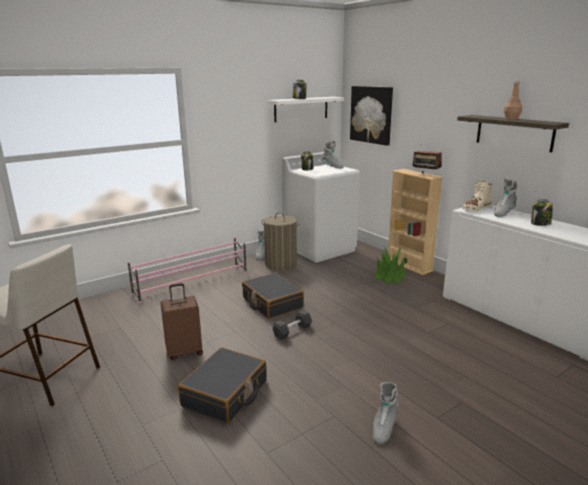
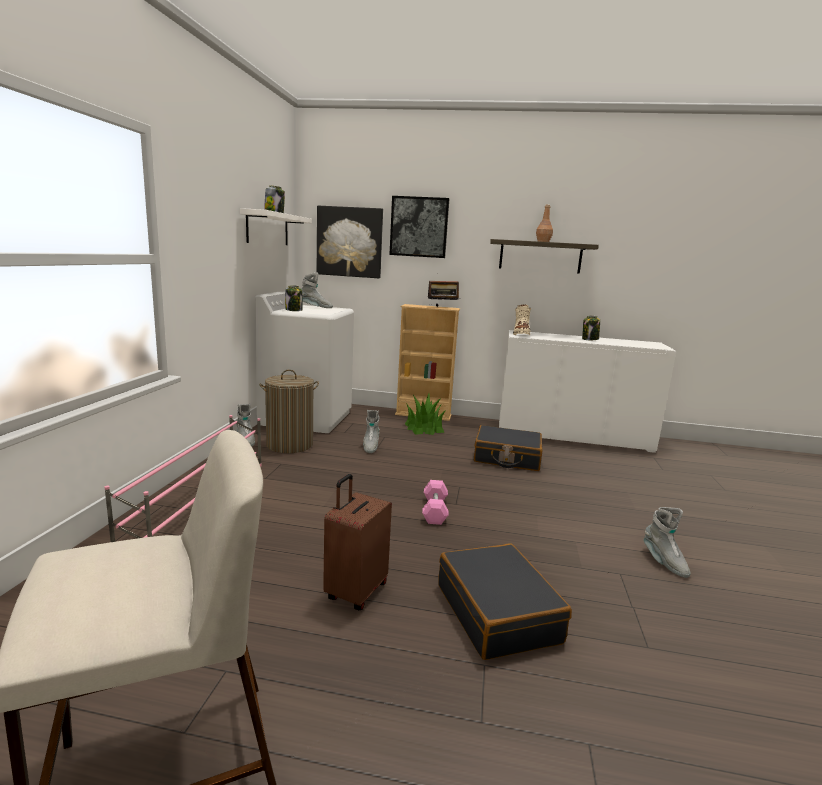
camera: 45 degrees left, 5 degrees down
(272, 303) = (358, 489): black suitcase -> black suitcase (507, 458)
(292, 331) = (434, 511): grey dumbbell -> pink dumbbell
(417, 102) = (419, 227): none -> picture
(503, 213) = (547, 335): grey boot -> grey boot (370, 446)

